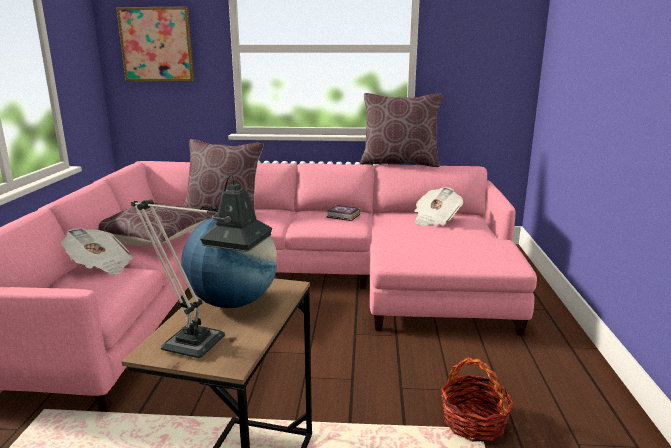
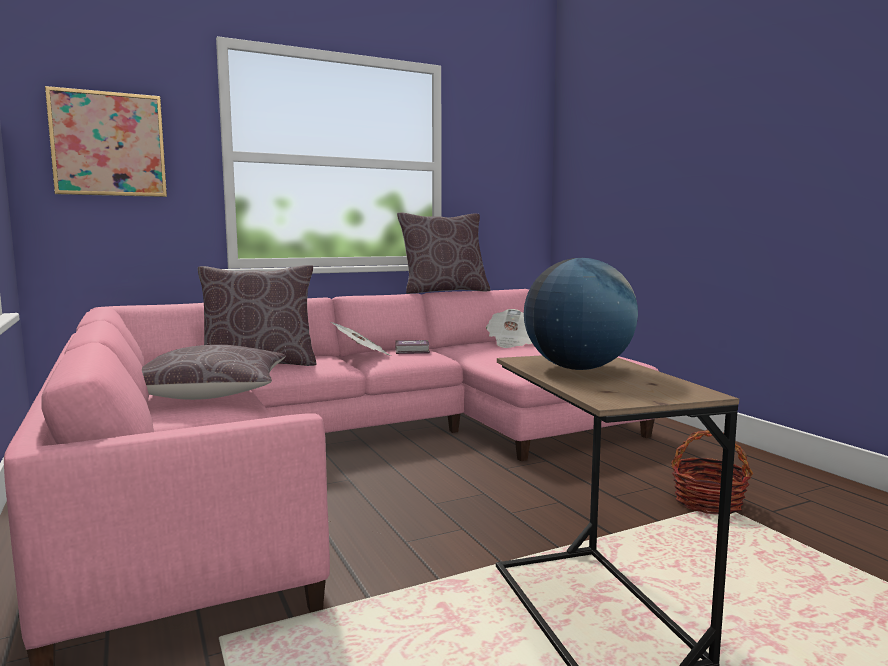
camera: 30 degrees left, 10 degrees down
(101, 266) = (192, 424): newspaper -> newspaper (362, 355)
(206, 347) = (647, 390): table lamp -> none

